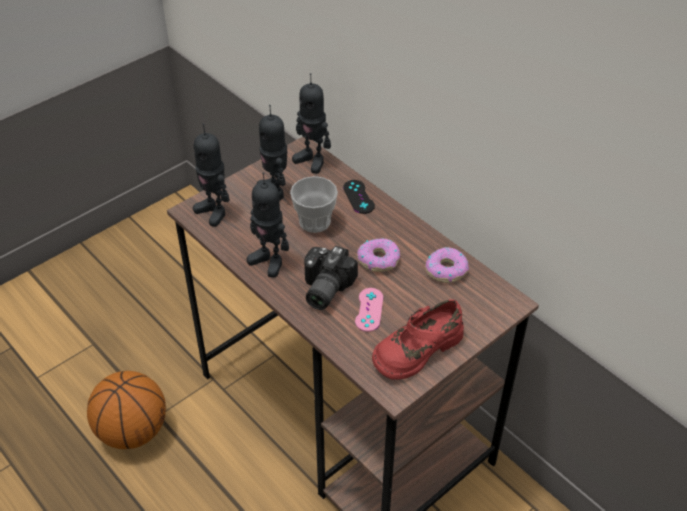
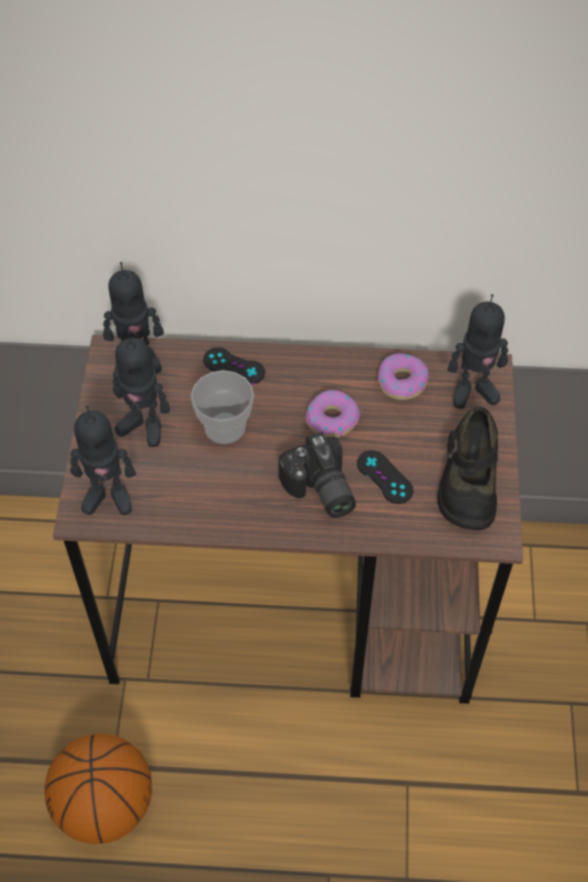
camera: 45 degrees left, 10 degrees up
(269, 261) = (234, 505): toy robot -> toy robot (473, 391)
(369, 310) = (384, 477): pink game controller -> black game controller
(416, 349) = (468, 481): red shoe -> black shoe

